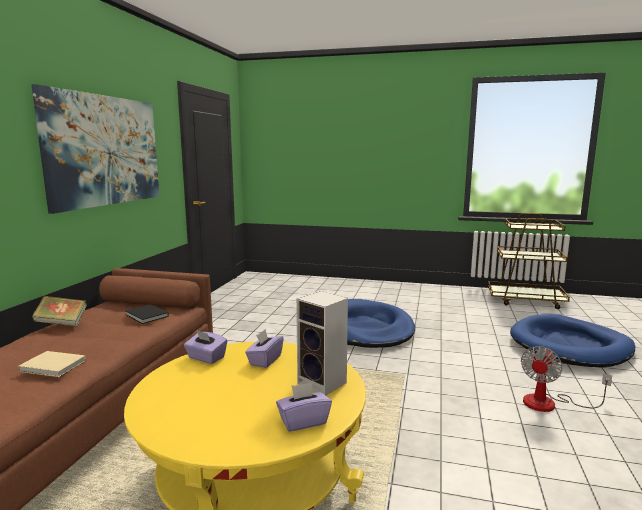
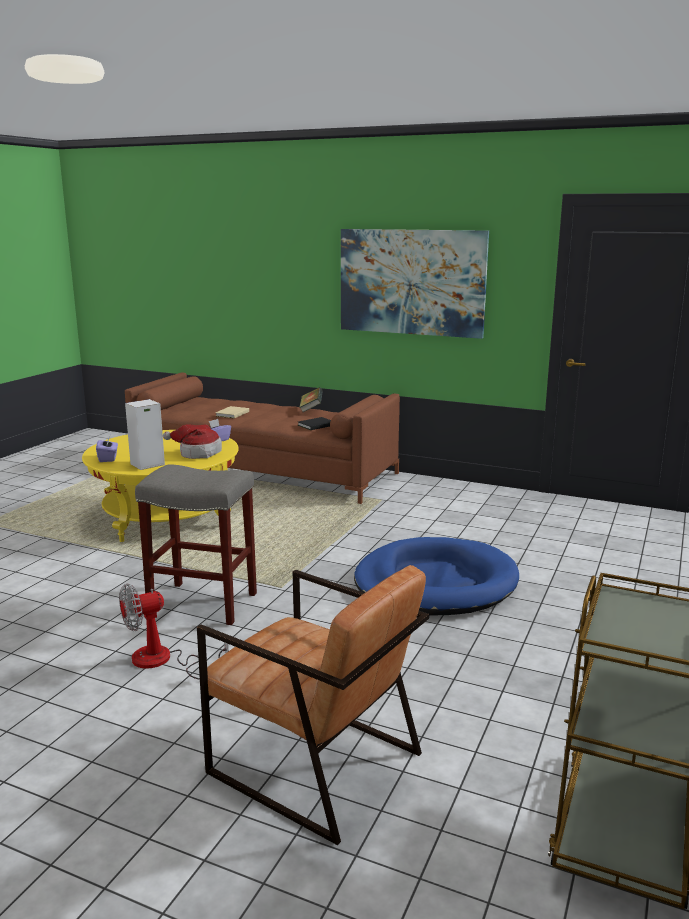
camera: 100 degrees right, 5 degrees up
(265, 360) = (197, 453): purple tissue box -> hat
(455, 403) = (204, 603): none -> grey stool
(550, 403) = (163, 661): fan -> fan turned 75 degrees counterclockwise
(569, 345) = (314, 763): blue dog bed -> brown armchair

